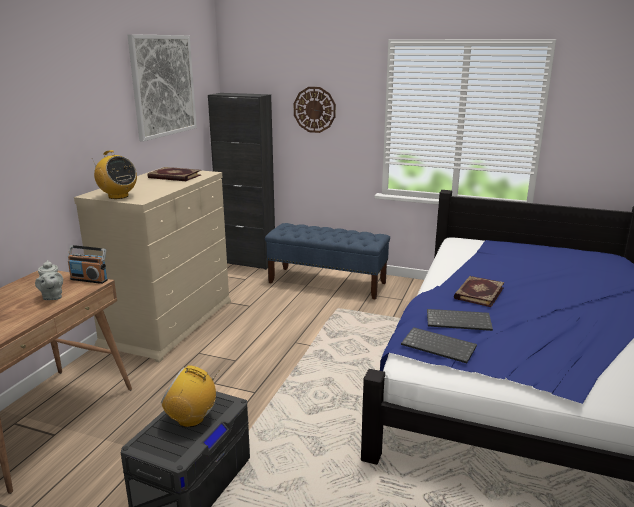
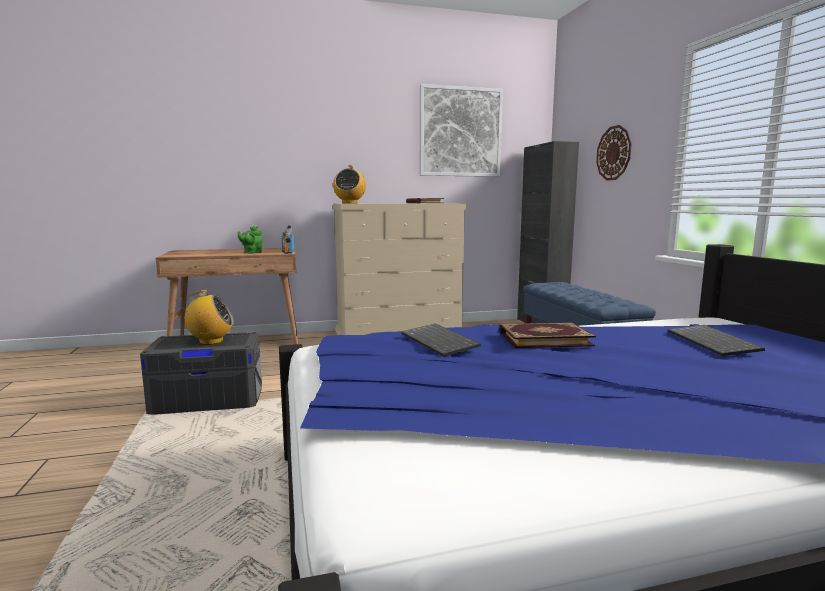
camera: 55 degrees right, 10 degrees down
(52, 297) = (251, 252): grey teapot -> green teapot
(191, 419) = (210, 341): radio -> radio turned 105 degrees clockwise
(439, 346) = (358, 343): keyboard -> keyboard (714, 342)

